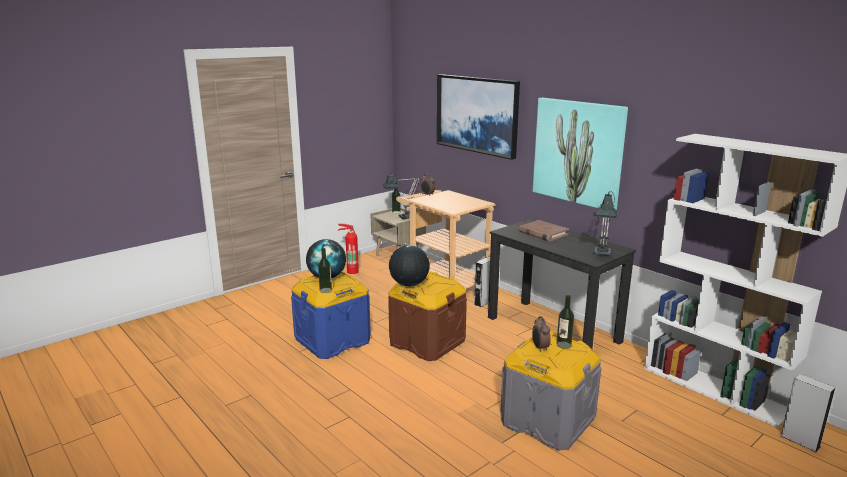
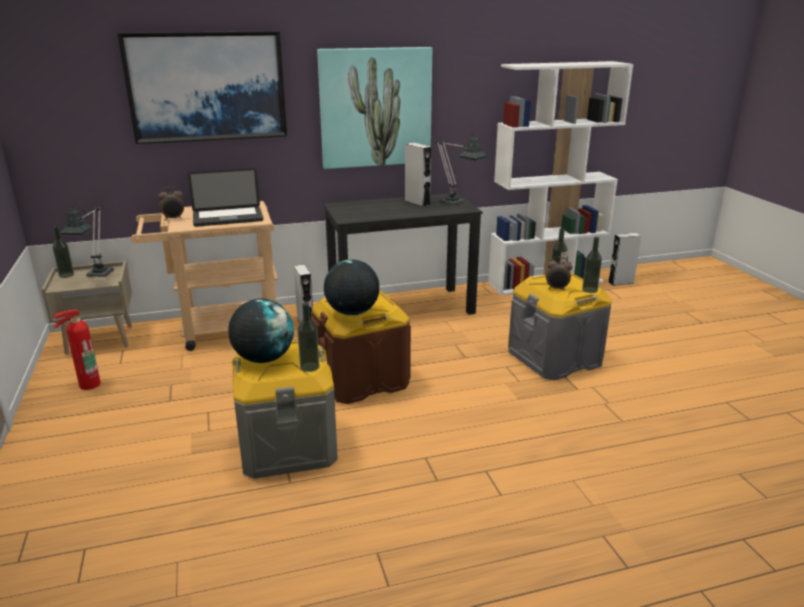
camera: 65 degrees left, 5 degrees up
(332, 340) = (287, 446): blue storage box -> grey storage box
(446, 204) = (228, 218): none -> laptop
(543, 233) = (374, 208): brown book -> none
(557, 364) = (589, 290): none -> bottle
(580, 242) = (417, 202): none -> grey speaker

